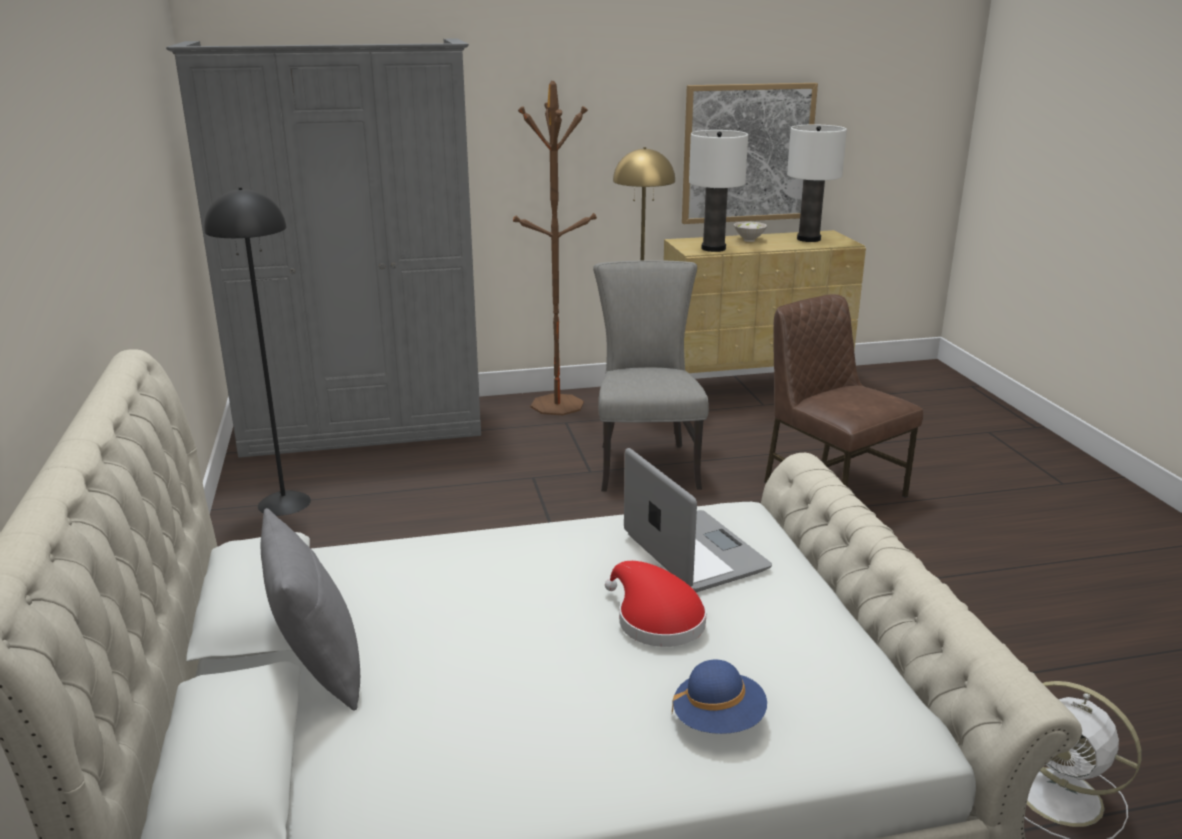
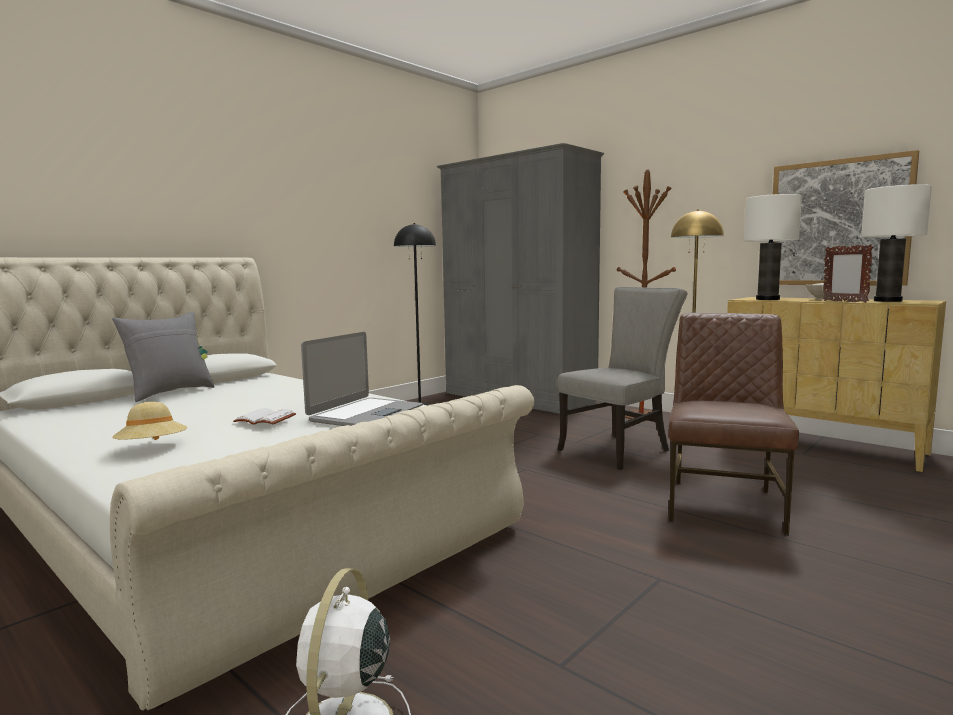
camera: 55 degrees right, 15 degrees down
(655, 620) = (263, 420): red hat -> white book
(718, 720) = (152, 448): blue hat -> beige hat
(791, 248) = (844, 301): none -> picture frame

